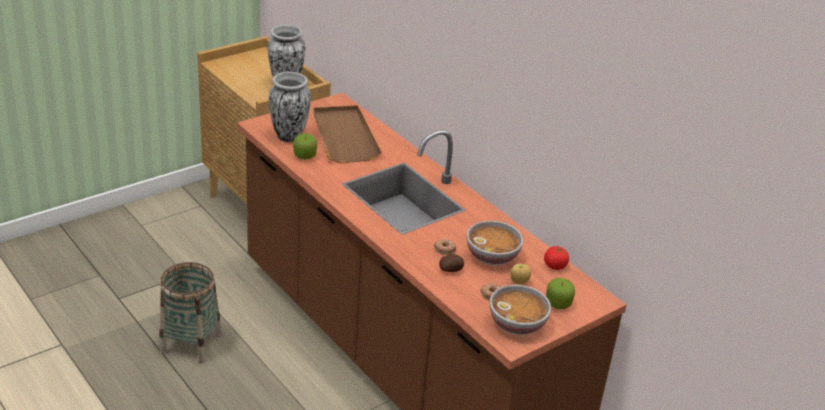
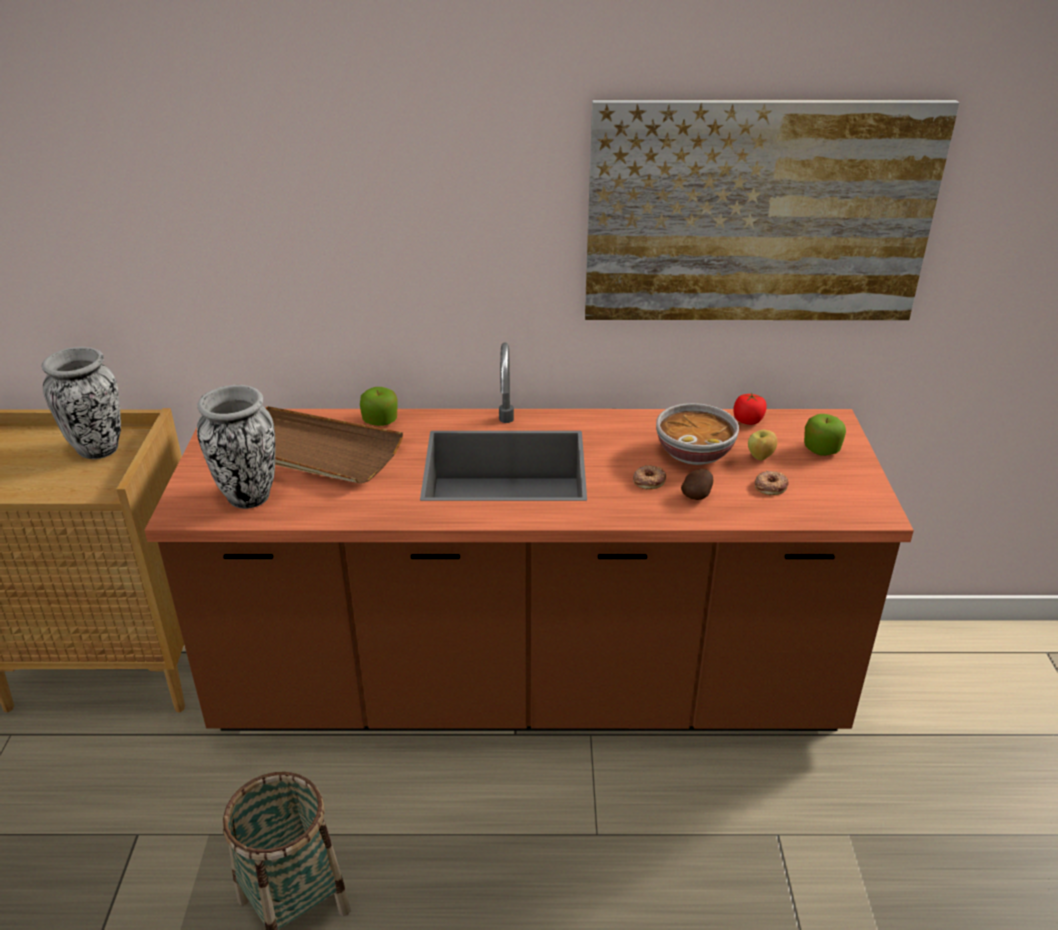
camera: 50 degrees left, 0 degrees up
(305, 156) = (315, 503): apple -> apple (380, 421)
(517, 324) = (842, 493): bowl -> none
(593, 128) = (759, 214): none -> picture

